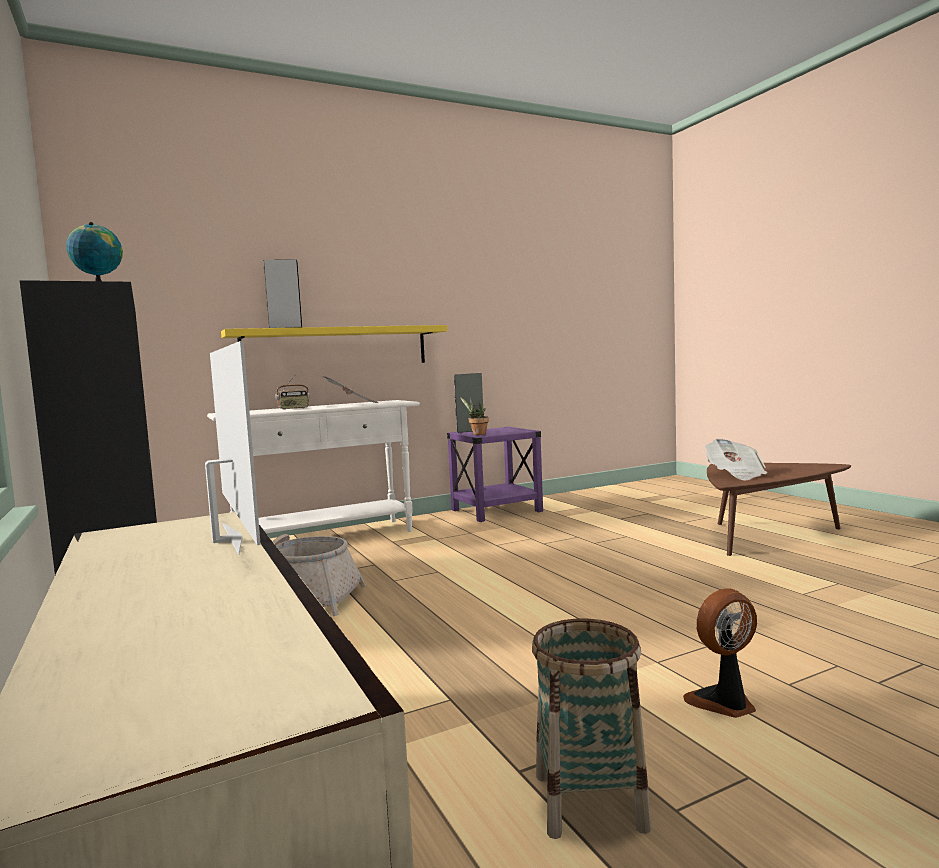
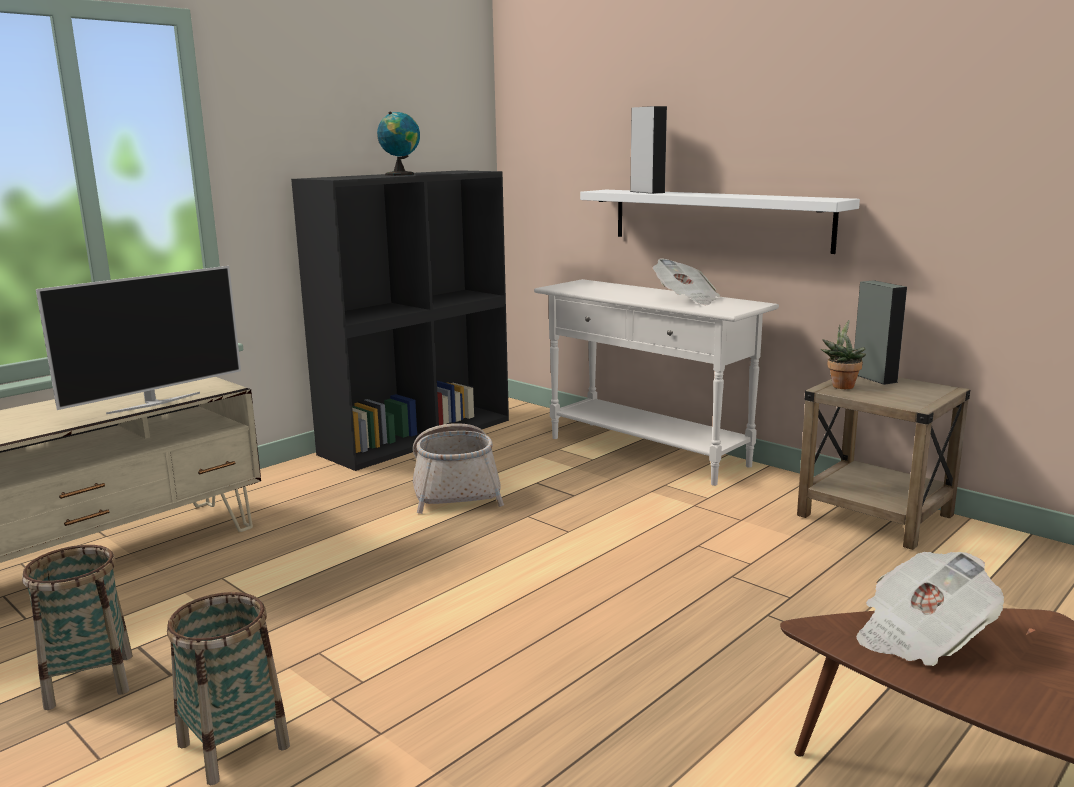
camera: 70 degrees right, 10 degrees up
(293, 408) = (623, 292): radio -> none
(336, 347) = (718, 219): yellow shelf -> white shelf
(497, 511) = (876, 516): purple side table -> beige side table
(724, 703) = (233, 745): fan -> basket

